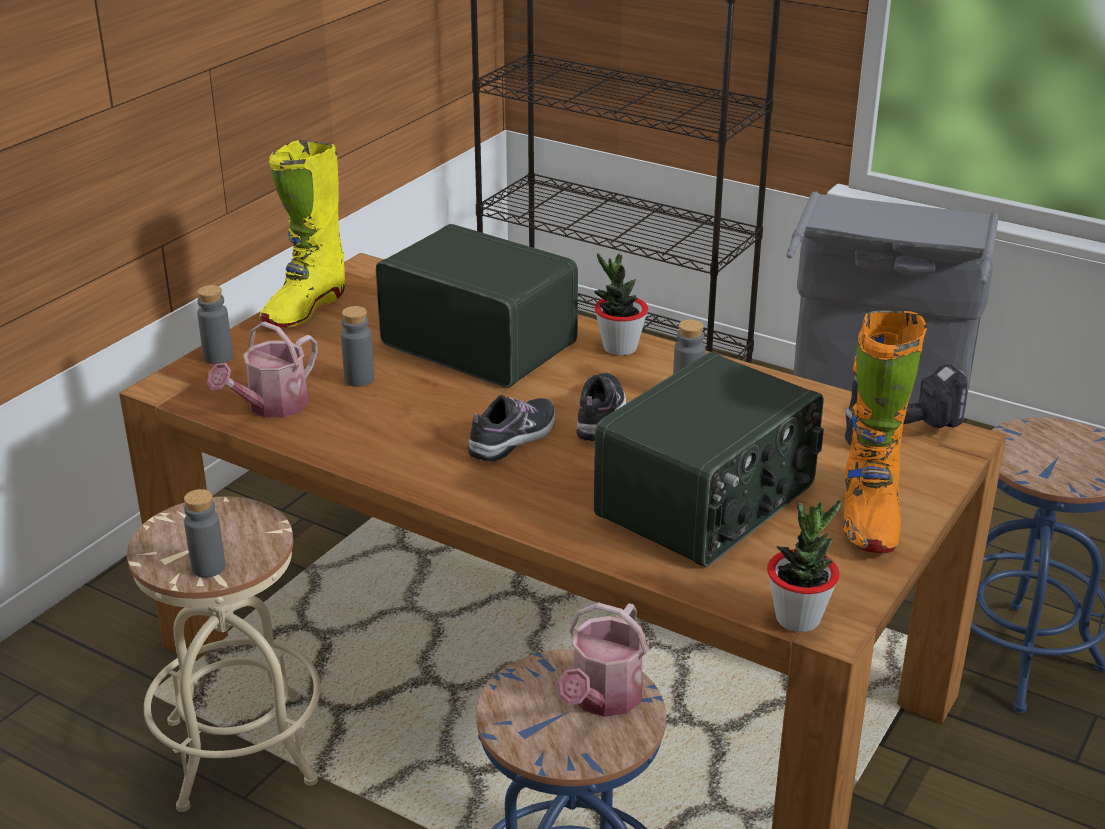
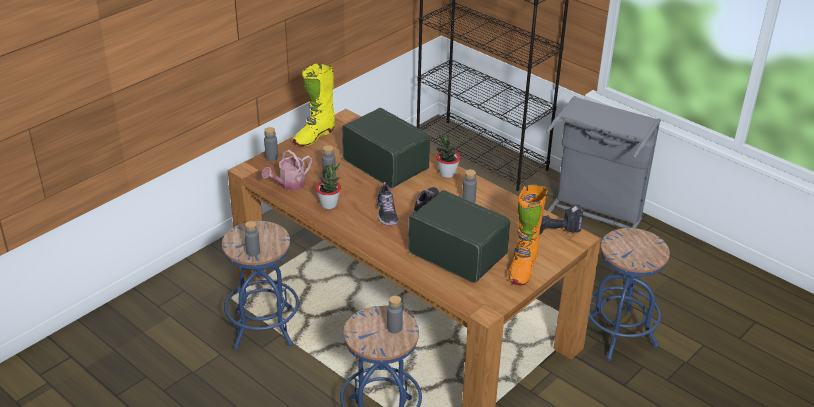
camera: 10 degrees right, 5 degrees up
(241, 751) = (263, 328): beige stool -> blue stool
(514, 438) = (386, 213): shoe -> shoe turned 120 degrees clockwise
(602, 699) = (394, 328): watering can -> grey bottle
(709, 502) = (458, 253): radio -> radio turned 105 degrees counterclockwise
(798, 618) = (474, 307): potted plant -> potted plant (329, 204)

